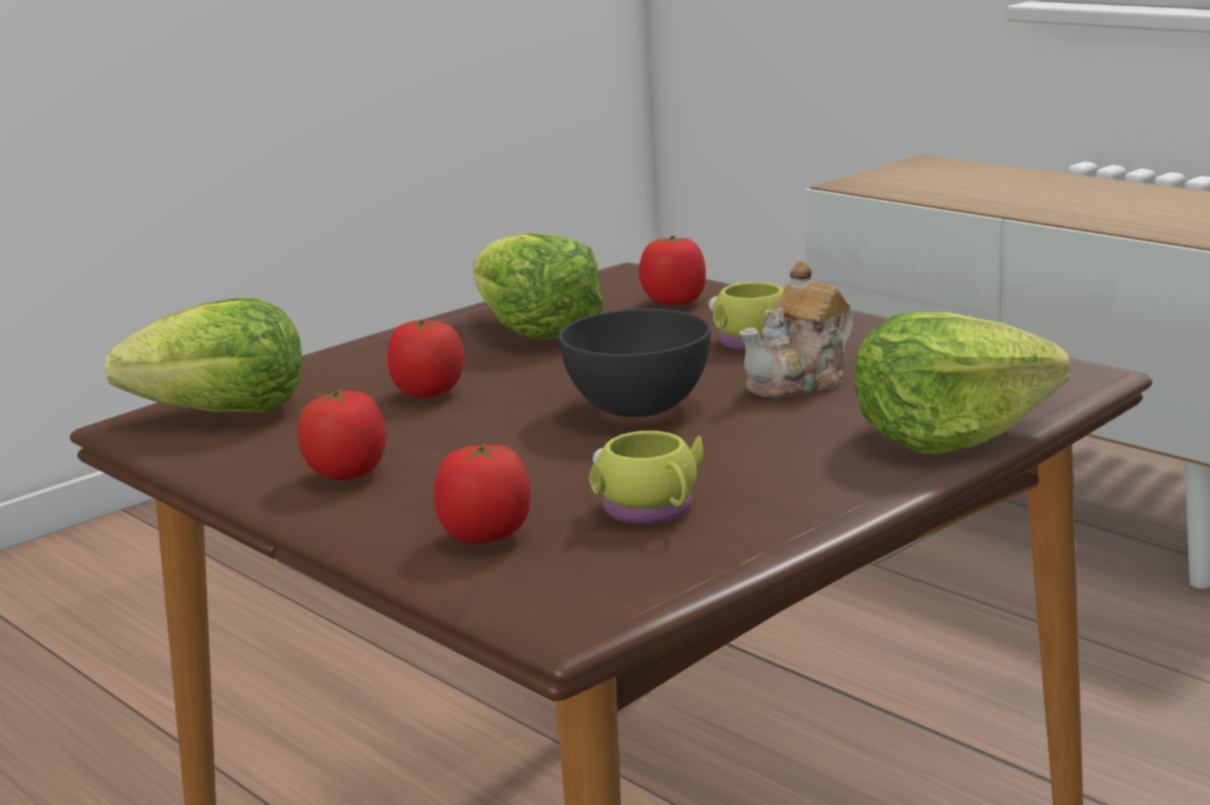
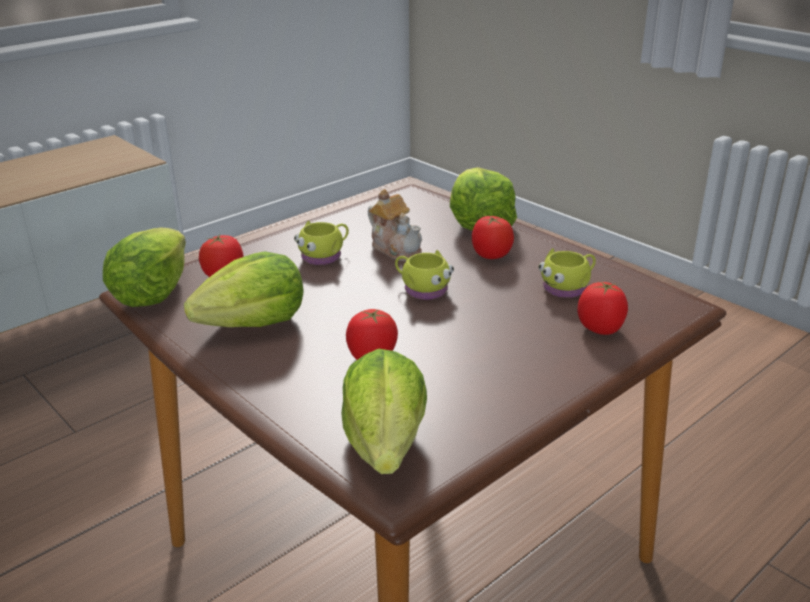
camera: 90 degrees left, 10 degrees up
(348, 474) = (513, 377): tomato -> tomato (491, 256)
(622, 279) = (152, 293): none -> lettuce
(640, 407) = (422, 289): grey bowl -> yellow mug

